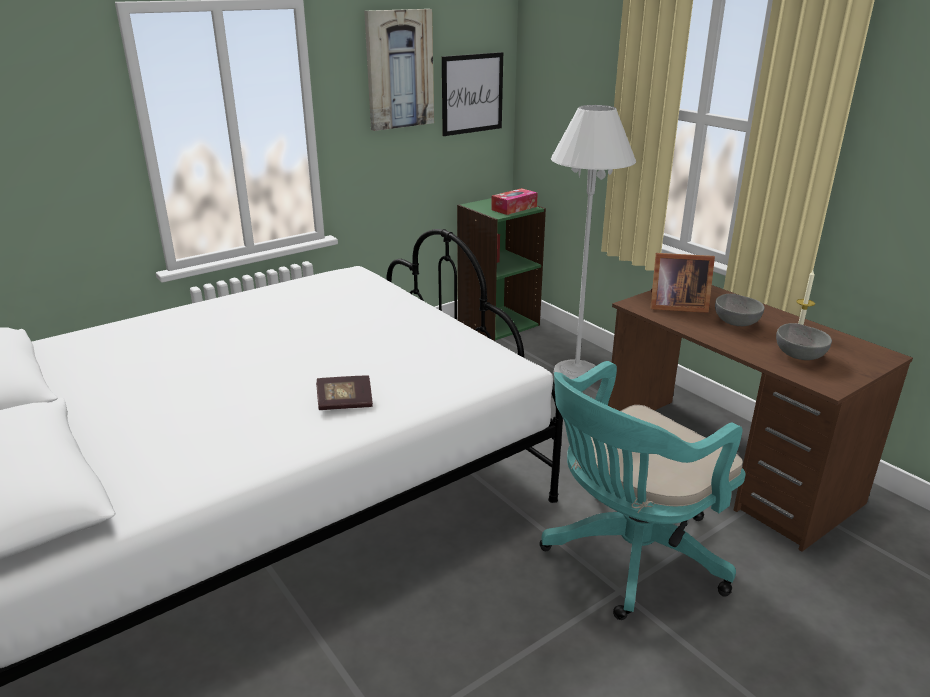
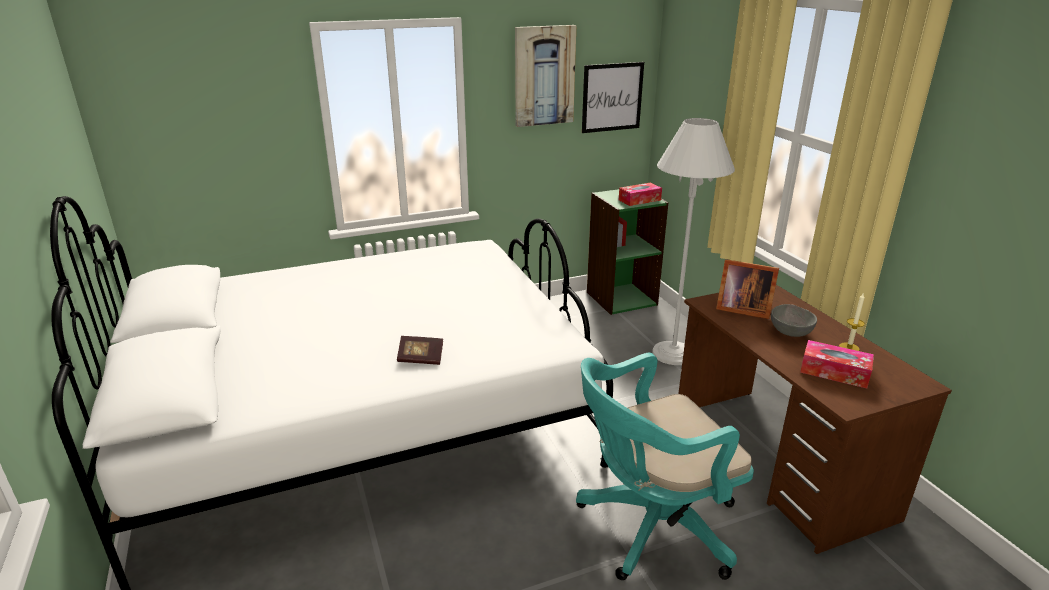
camera: 15 degrees right, 0 degrees up
(799, 355) = (834, 372): grey bowl -> tissue box

